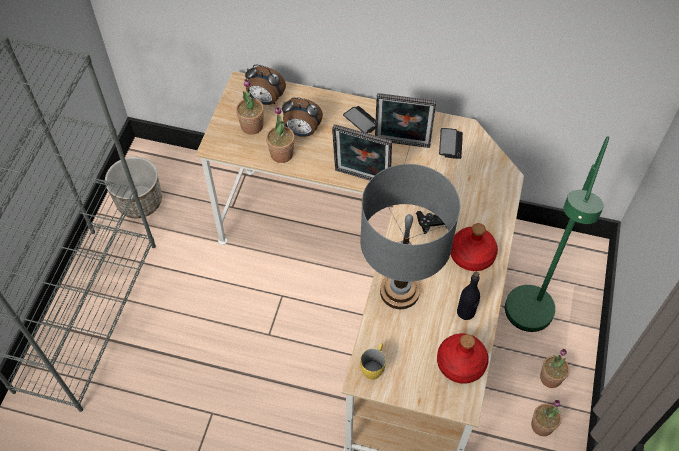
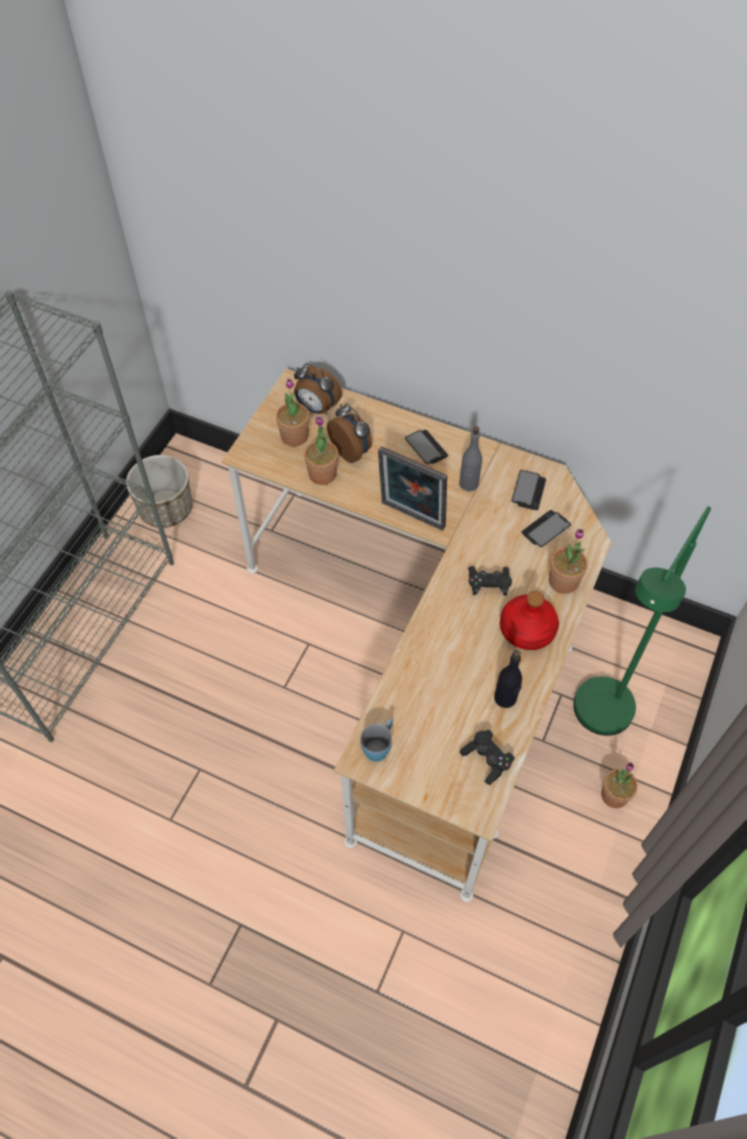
camera: 10 degrees right, 0 degrees up
(301, 132) = (351, 451): alarm clock -> alarm clock turned 150 degrees counterclockwise
(374, 366) = (379, 746): yellow mug -> blue mug
(400, 291) = (429, 660): grey table lamp -> none
(402, 145) = (468, 484): picture frame -> grey bottle
(461, 363) = (487, 759): red bottle -> black game controller
(470, 173) = (545, 529): none -> phone
(542, 425) = (592, 852): potted plant -> potted plant (563, 581)

